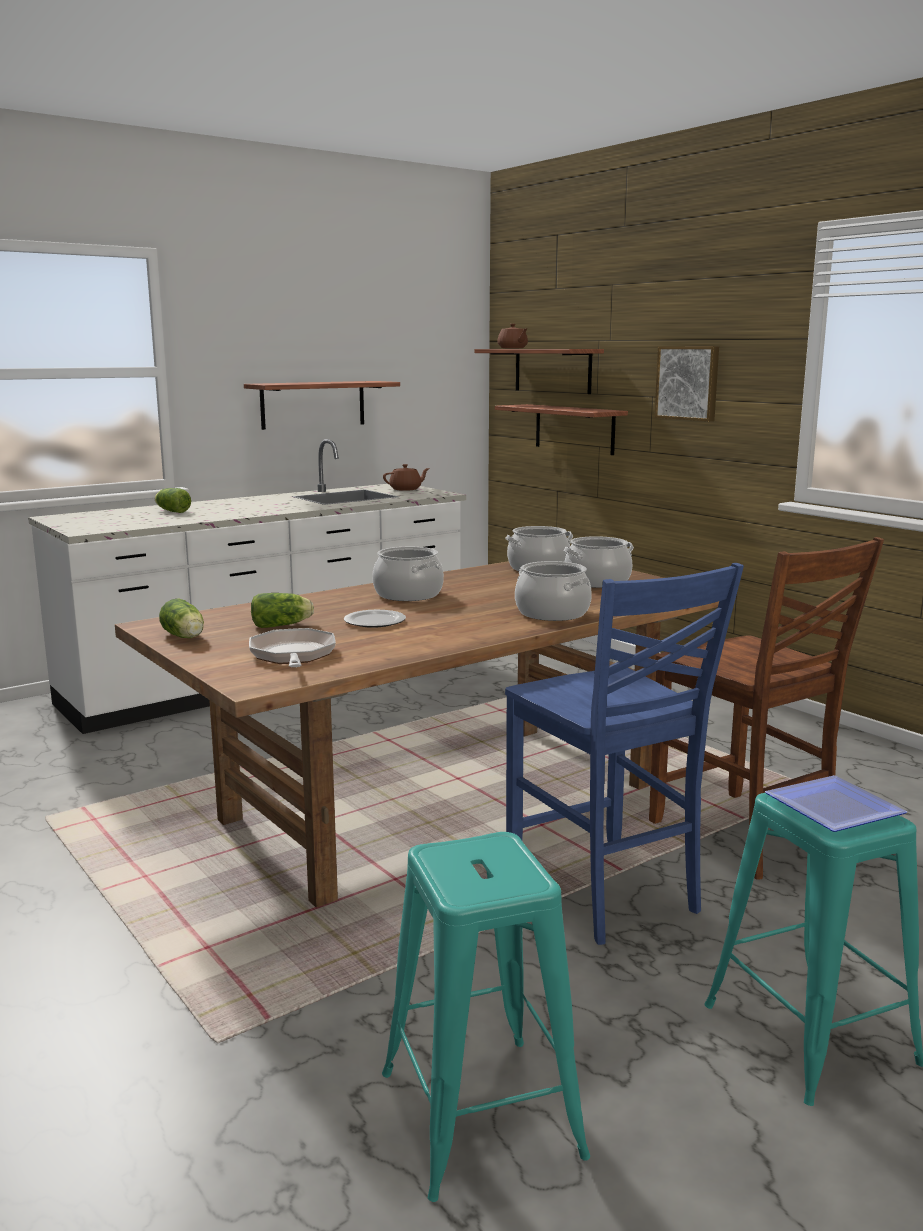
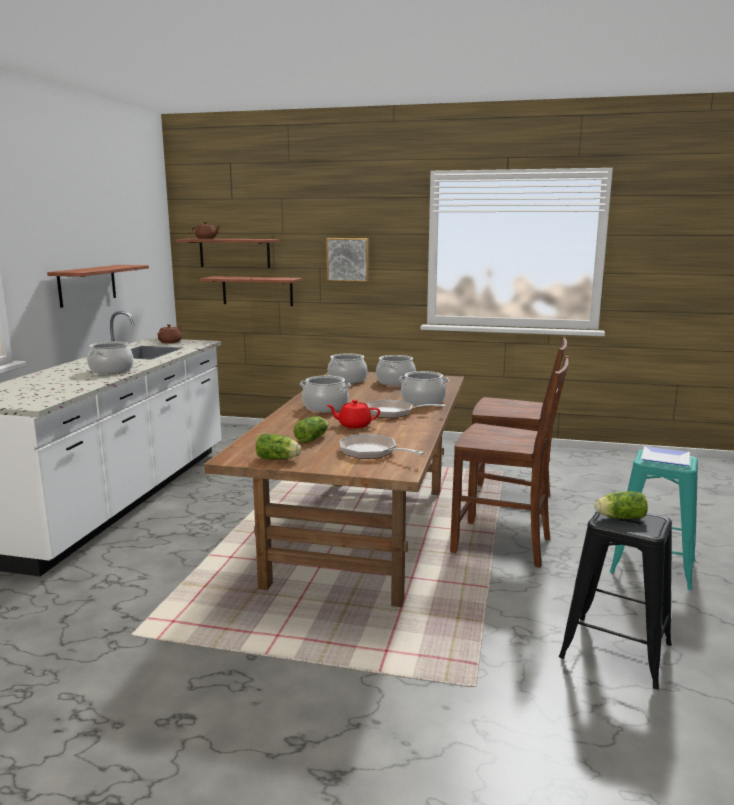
camera: 40 degrees left, 0 degrees up
(172, 511) = (51, 380): lettuce -> lettuce (618, 518)
(248, 510) = (111, 370): none -> cooking pot
(373, 621) = (354, 425): plate -> red teapot
(467, 618) = (394, 413): none -> frying pan
(481, 1114) = (616, 651): turquoise stool -> black stool
(604, 892) = (503, 545): blue chair -> brown chair

